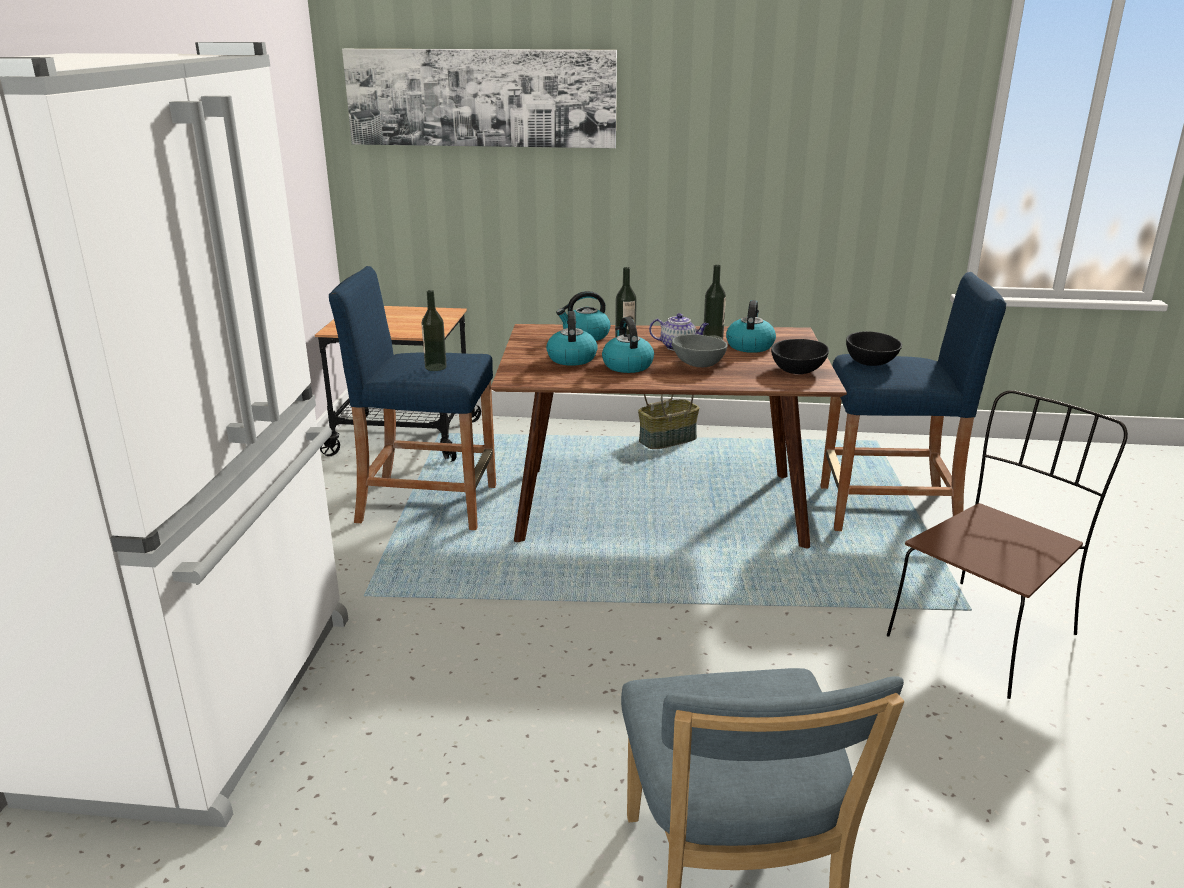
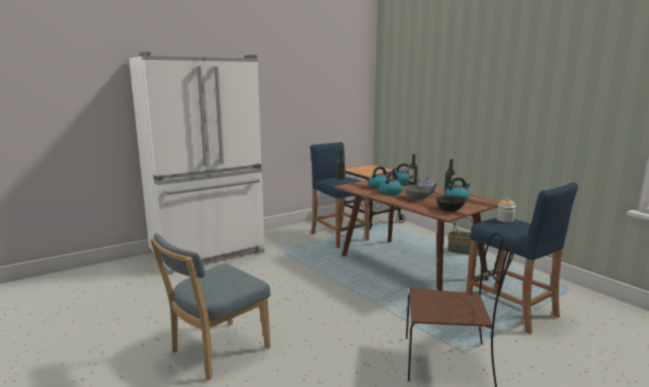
camera: 50 degrees right, 10 degrees down
(481, 98) = (419, 86): picture -> none
(870, 362) = (505, 220): black bowl -> jar

